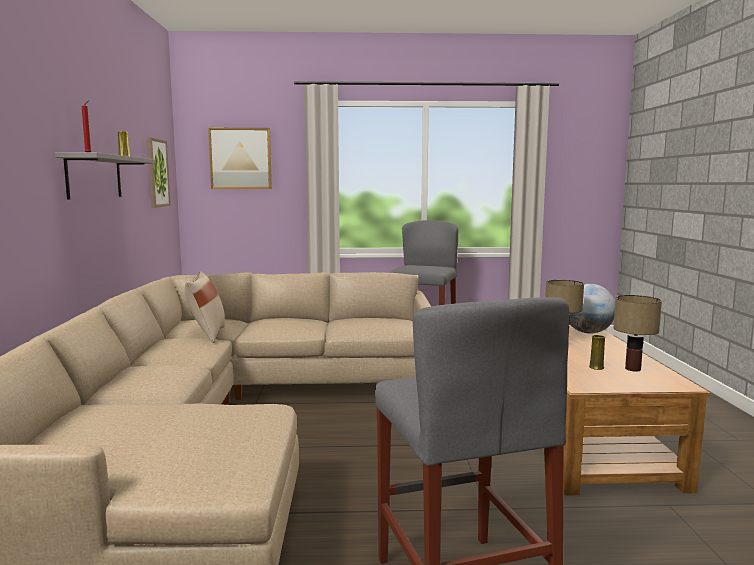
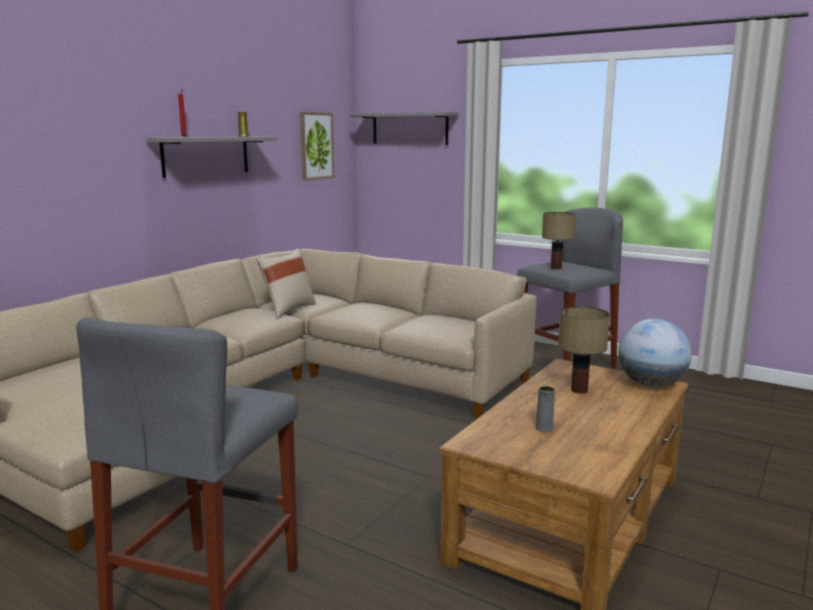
camera: 35 degrees right, 5 degrees up
(240, 158) = (409, 128): picture -> grey shelf
(596, 367) = (544, 428): yellow vase -> grey vase
(633, 369) = (584, 442): table lamp -> table lamp (555, 268)

